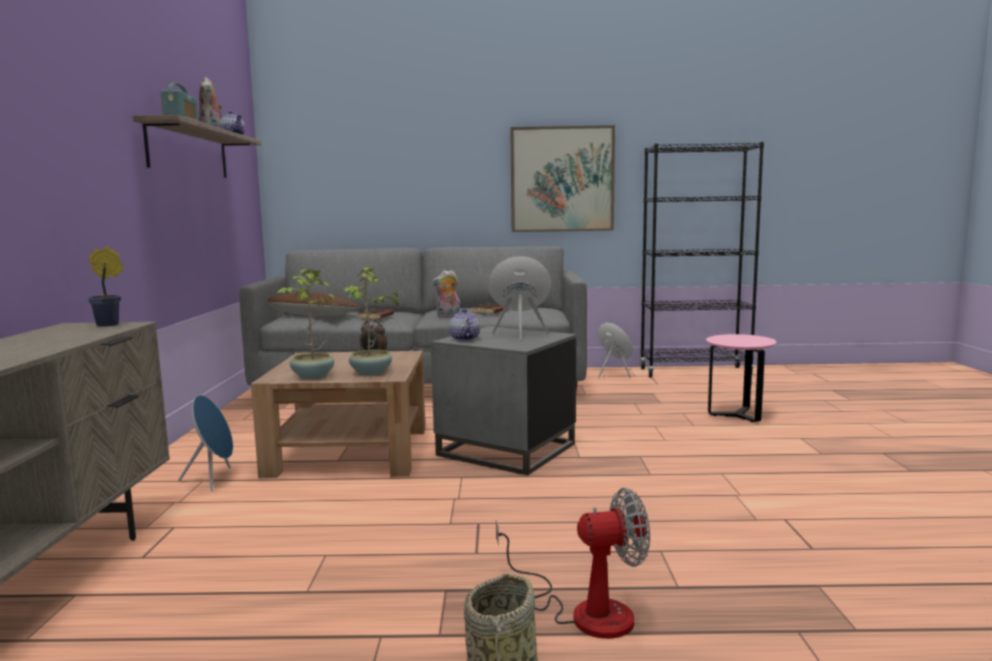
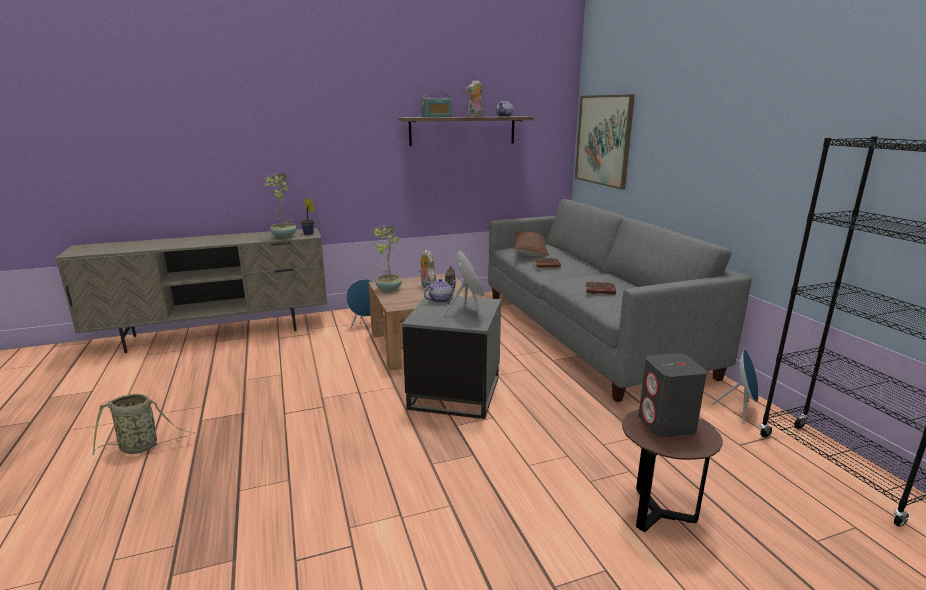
camera: 70 degrees right, 10 degrees up
(371, 373) = (403, 300): potted plant -> potted plant (283, 237)
(448, 316) = (568, 282): plush toy -> plush toy (427, 287)
(562, 179) = (769, 167): picture -> picture (603, 140)
(584, 611) = (215, 458): fan -> none
(732, 339) = (666, 424): none -> grey speaker
(737, 415) = (658, 514): pink side table -> brown side table

